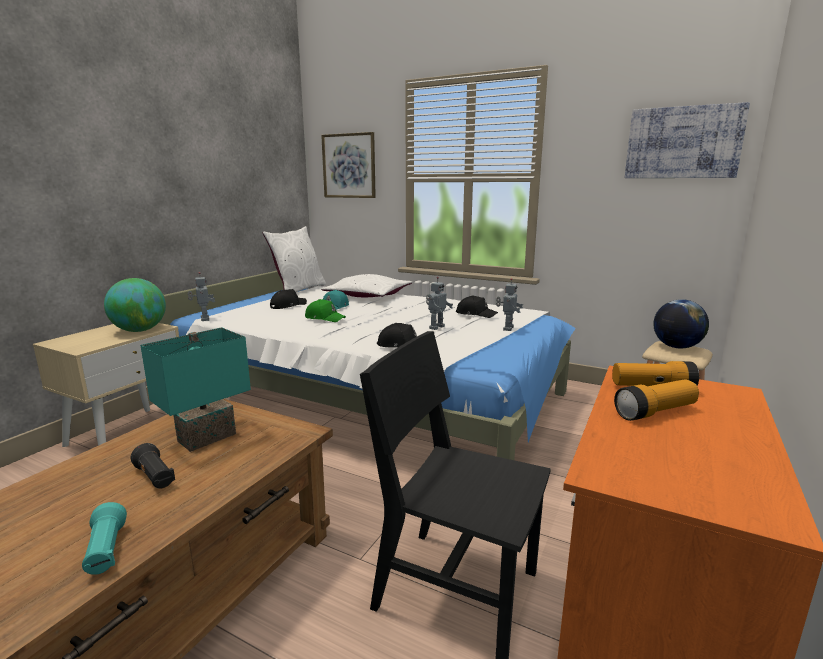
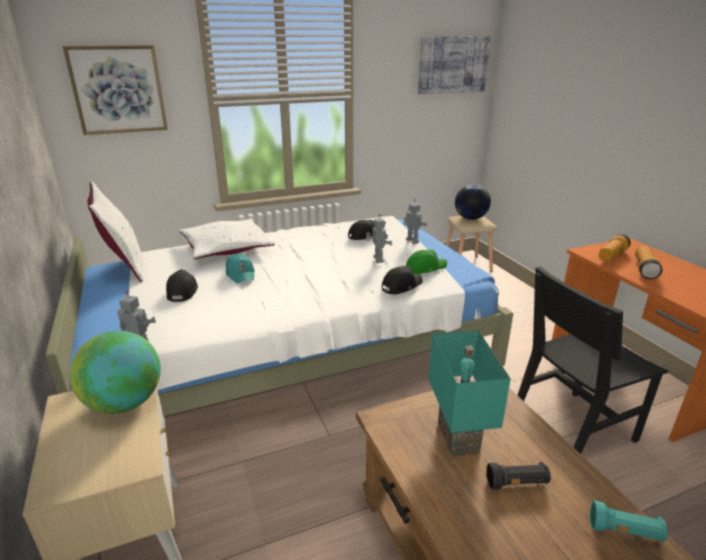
camera: 50 degrees left, 10 degrees up
(325, 318) = (273, 289): green cap -> green cap (425, 268)

